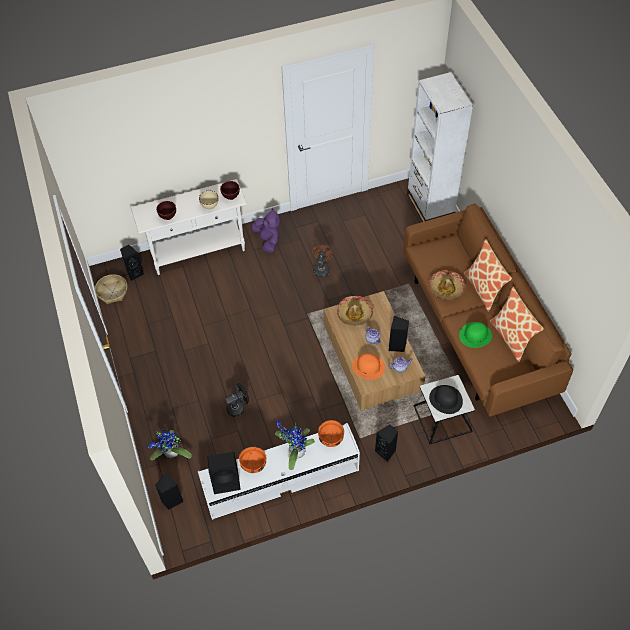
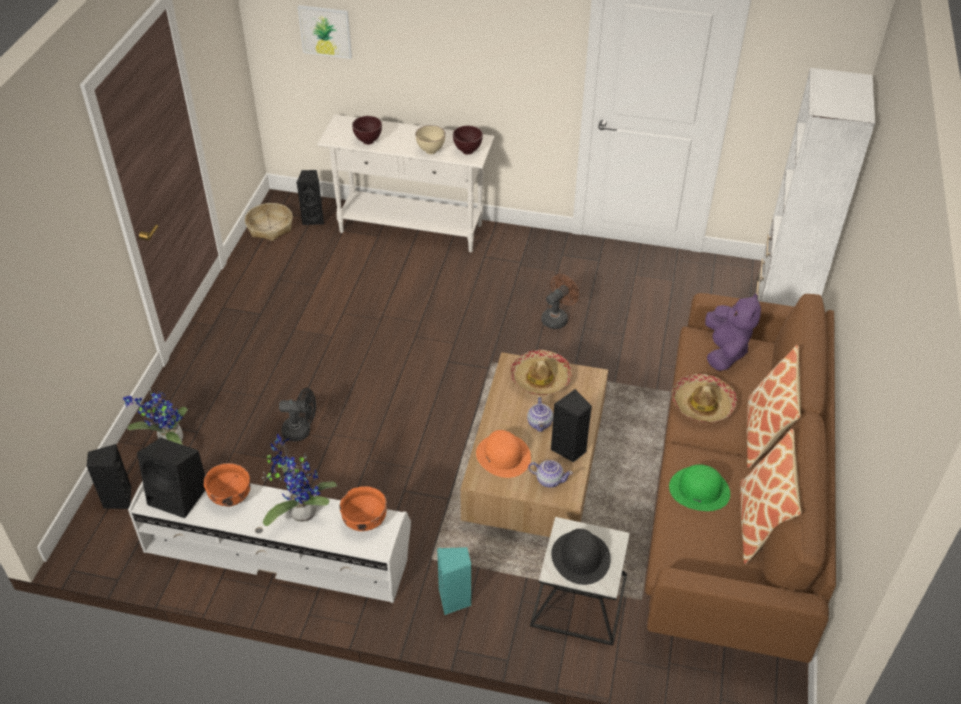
camera: 30 degrees right, 10 degrees down
(115, 162) = (325, 31): none -> picture
(268, 240) = (512, 254): purple plush toy -> purple plush toy (725, 351)
(386, 452) = (455, 600): black speaker -> turquoise speaker

